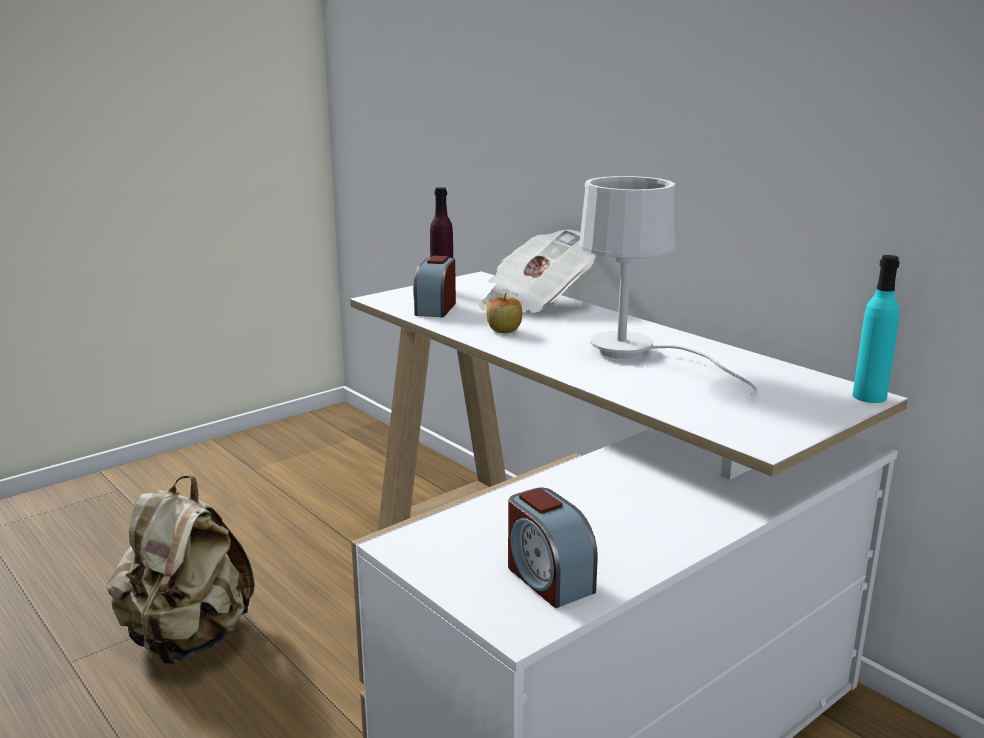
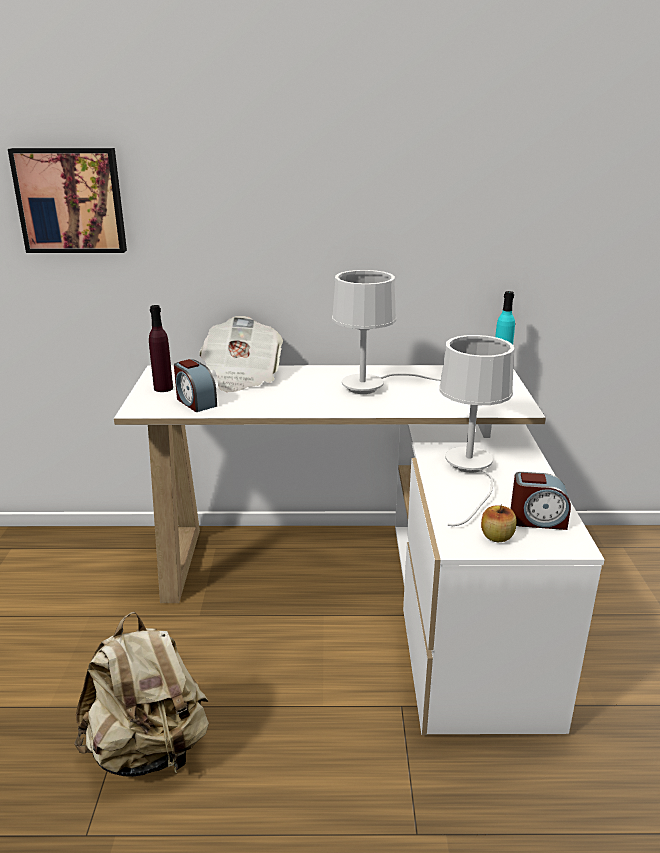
camera: 50 degrees left, 5 degrees up
(445, 68) = (71, 200): none -> picture
(504, 330) = (274, 400): apple -> apple (497, 537)
(603, 496) = (470, 472): none -> white table lamp

